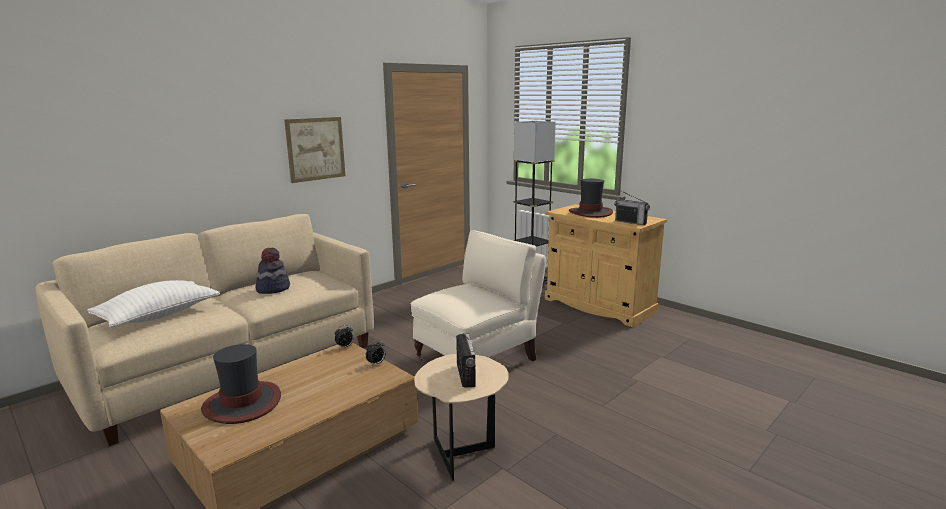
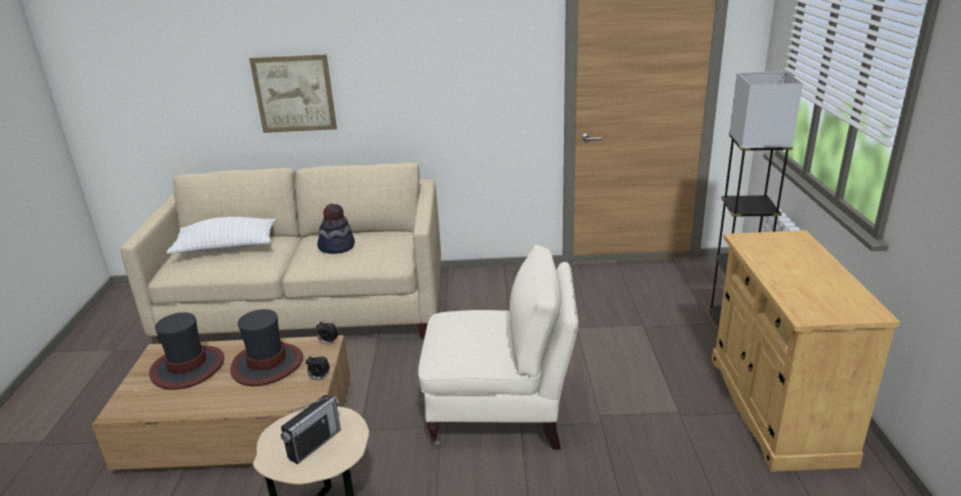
camera: 45 degrees right, 10 degrees up
(315, 149) = (454, 83): picture -> picture (294, 94)
(590, 213) = (789, 259): hat -> hat (267, 365)
(630, 222) = (810, 305): radio -> none

